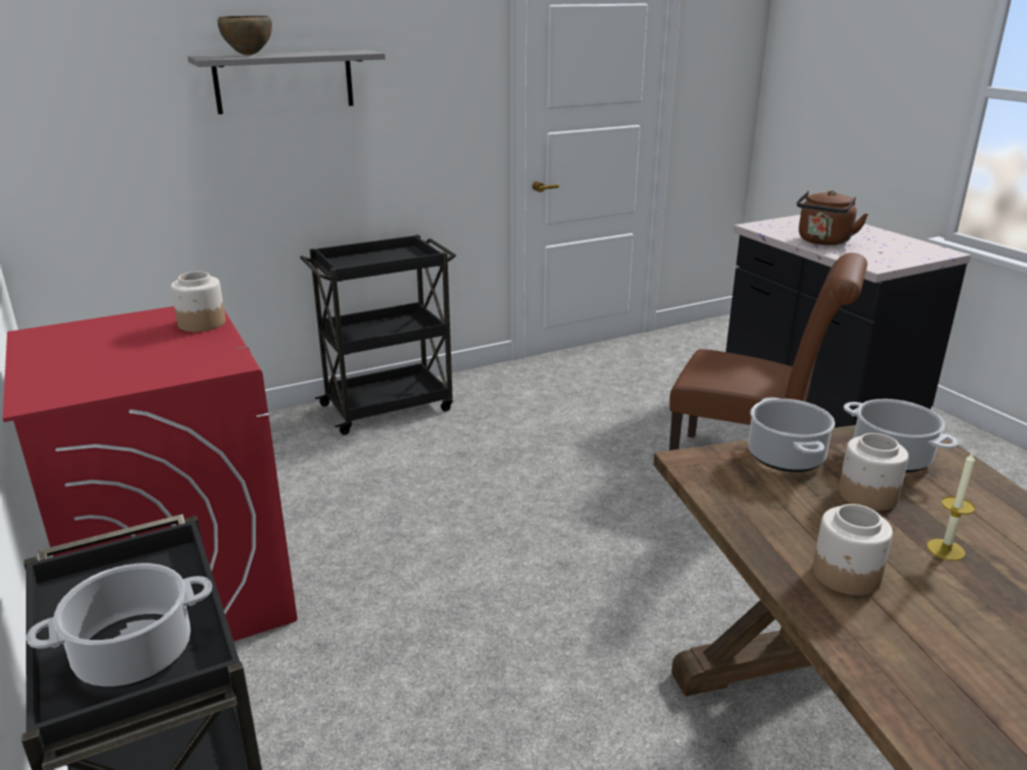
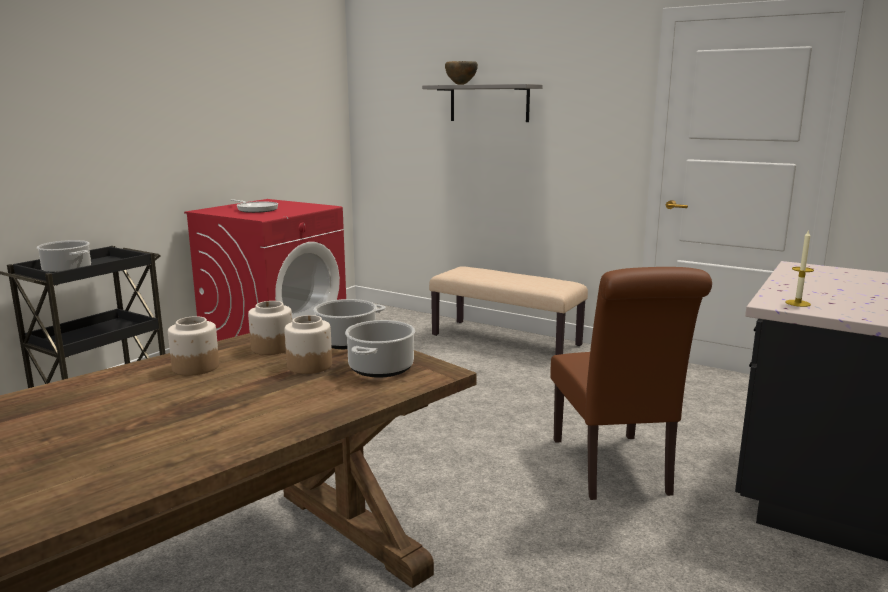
camera: 60 degrees right, 10 degrees down
(124, 356) = (256, 209): none -> frying pan
(201, 323) = (306, 209): jar -> jar (272, 347)
(389, 407) = (506, 340): black cart -> beige bench
(823, 242) = (807, 285): brown kettle -> none
(945, 549) = (246, 390): candle -> candle (797, 303)

